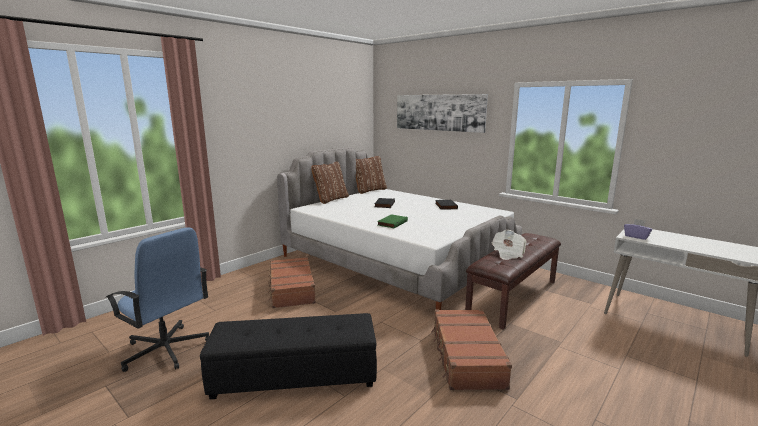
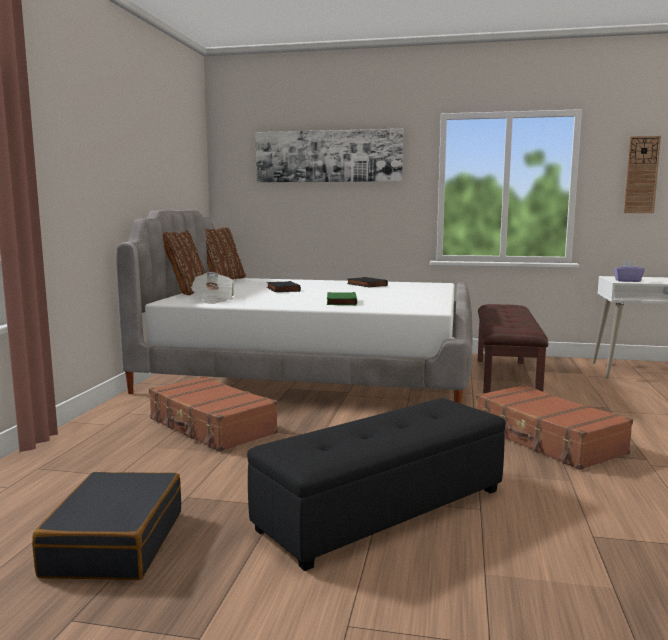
camera: 30 degrees left, 5 degrees down
(166, 350) = (114, 543): blue office chair -> black suitcase
(508, 254) = (507, 320): newspaper -> newspaper (213, 300)
(687, 139) = (641, 175): none -> wall clock

